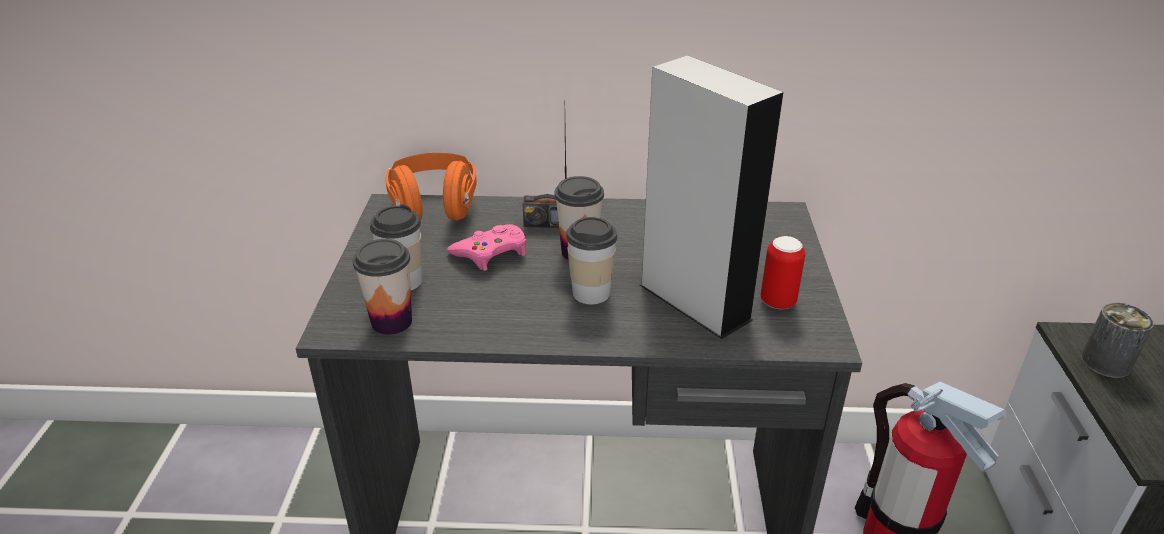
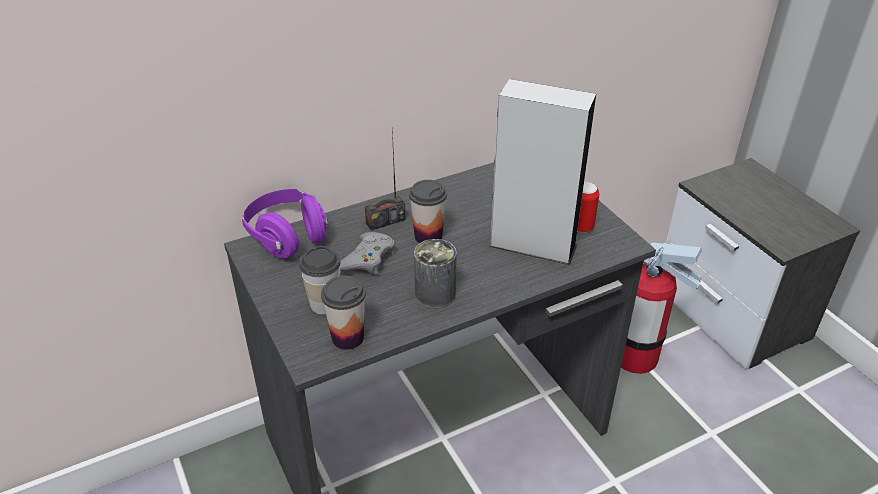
camera: 30 degrees left, 5 degrees up
(434, 207) = (288, 237): orange headphones -> purple headphones
(491, 252) = (367, 259): pink game controller -> grey game controller
(591, 293) = (463, 264): cup -> none
(1105, 363) = (728, 197): can -> can (435, 294)

